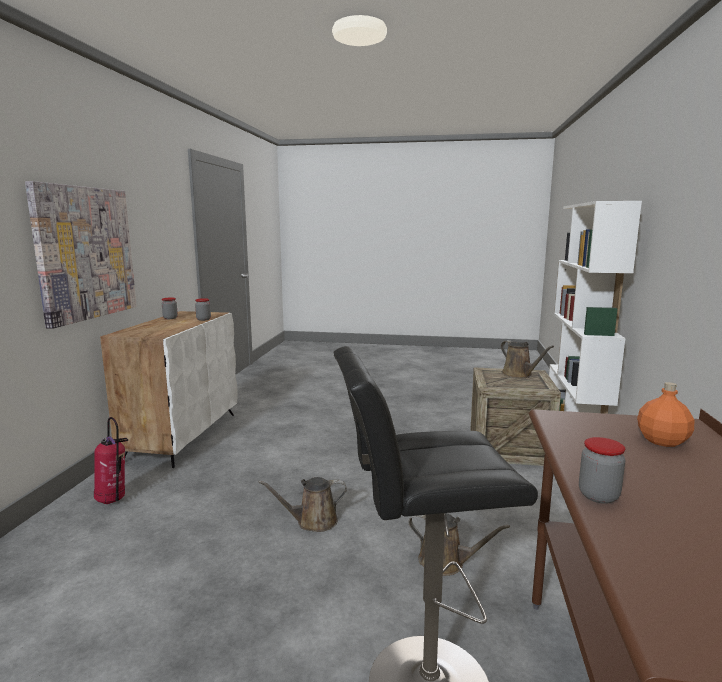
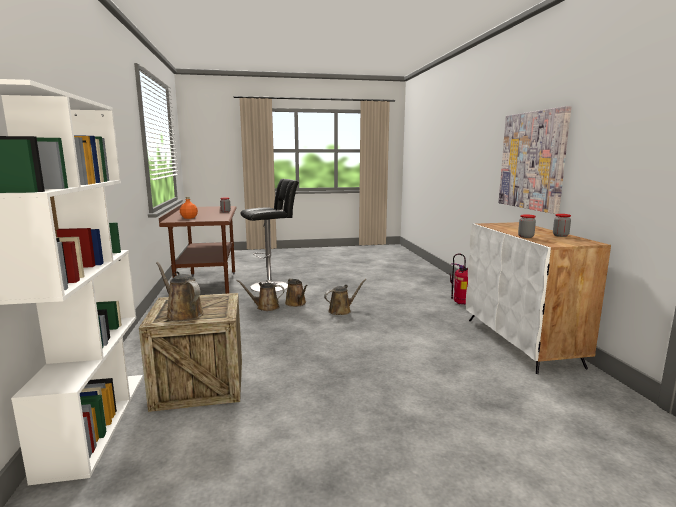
camera: 160 degrees right, 0 degrees up
(380, 562) = (296, 303): none -> brown watering can

